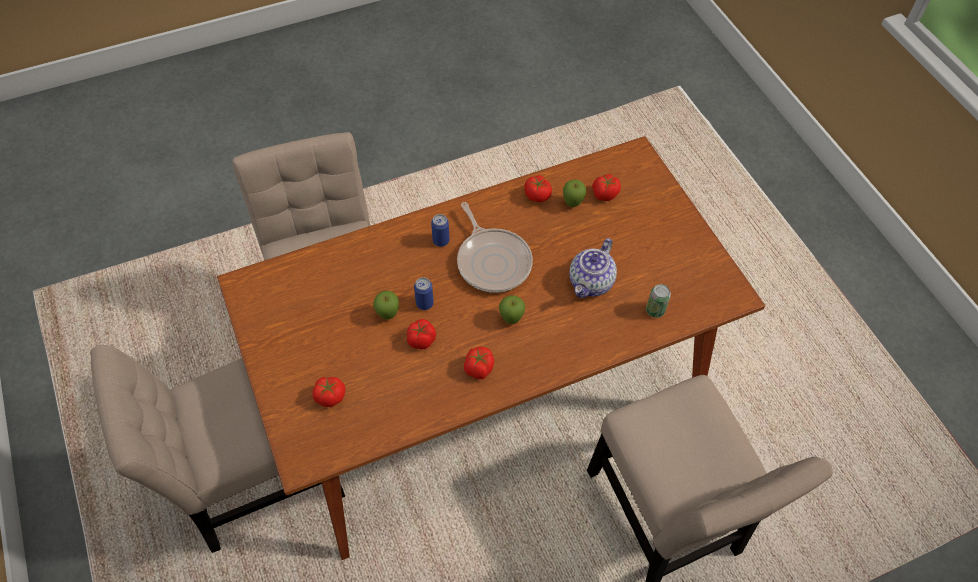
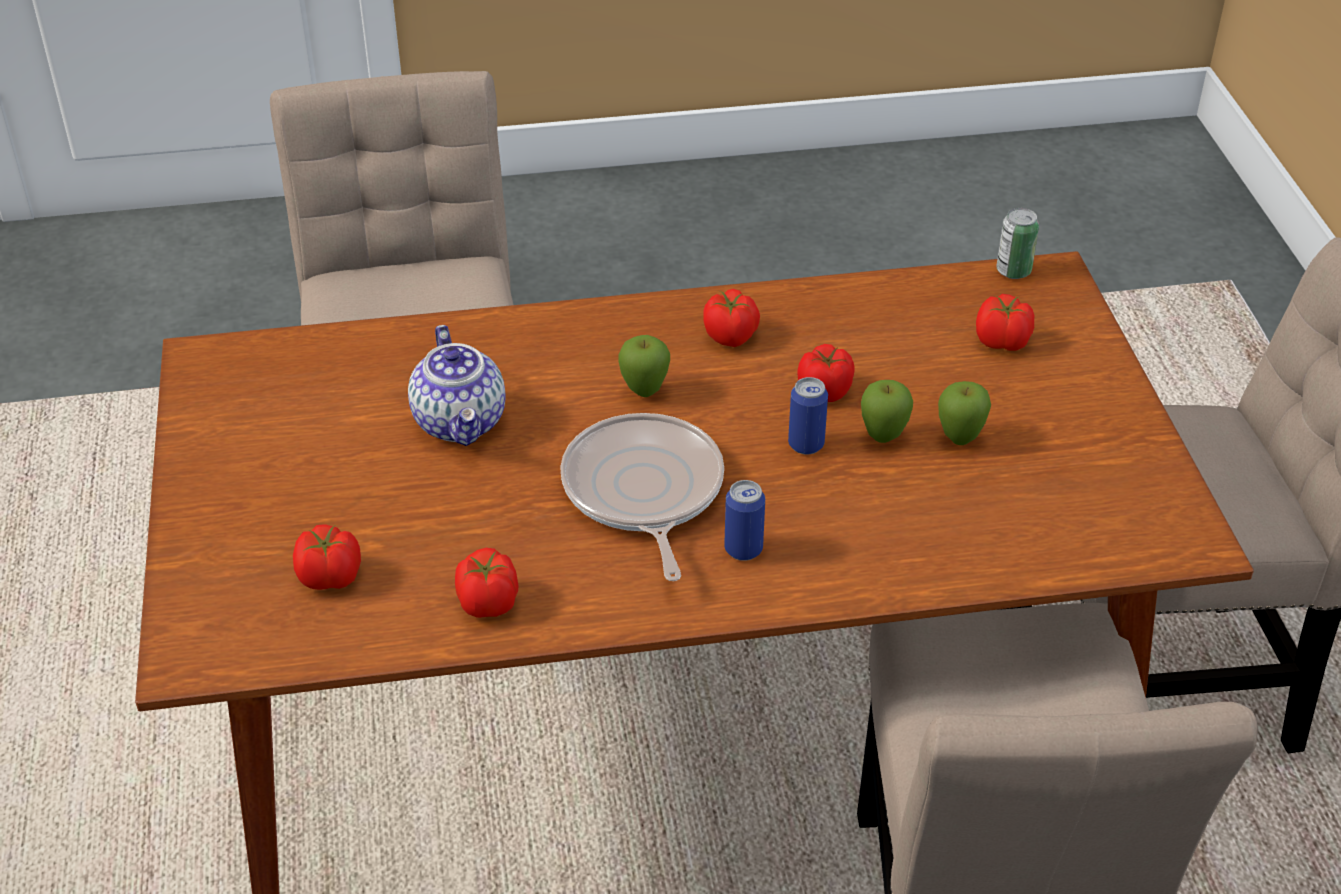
camera: 165 degrees left, 15 degrees down
(572, 204) = (416, 571): apple -> apple (959, 439)
(591, 283) = (461, 422): teapot -> teapot turned 120 degrees clockwise
(655, 310) = (368, 362): can -> can (1013, 271)

